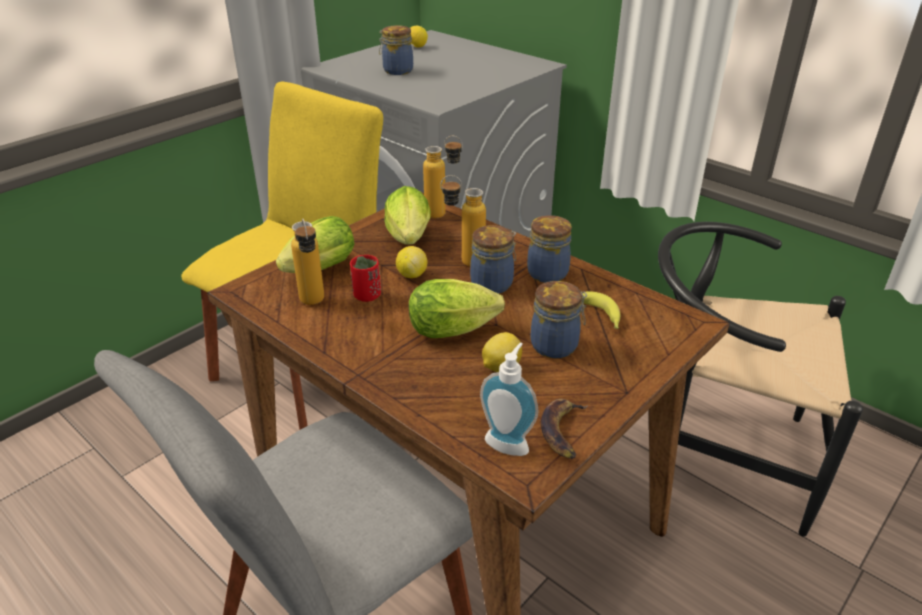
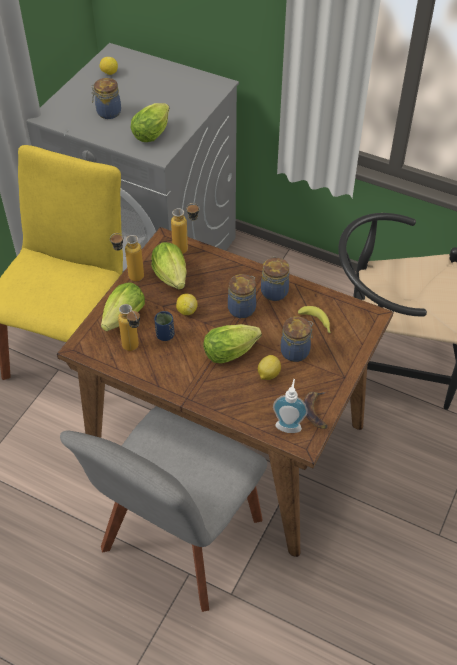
camera: 15 degrees left, 15 degrees up
(367, 296) = (165, 335): red cup -> blue cup
(441, 88) = (153, 132): none -> lettuce
(463, 261) = (216, 292): bottle -> bottle (129, 277)

